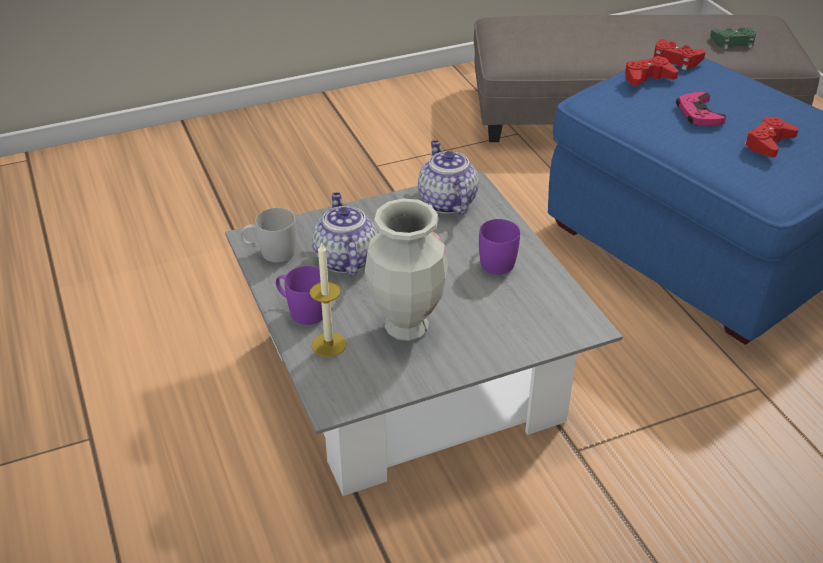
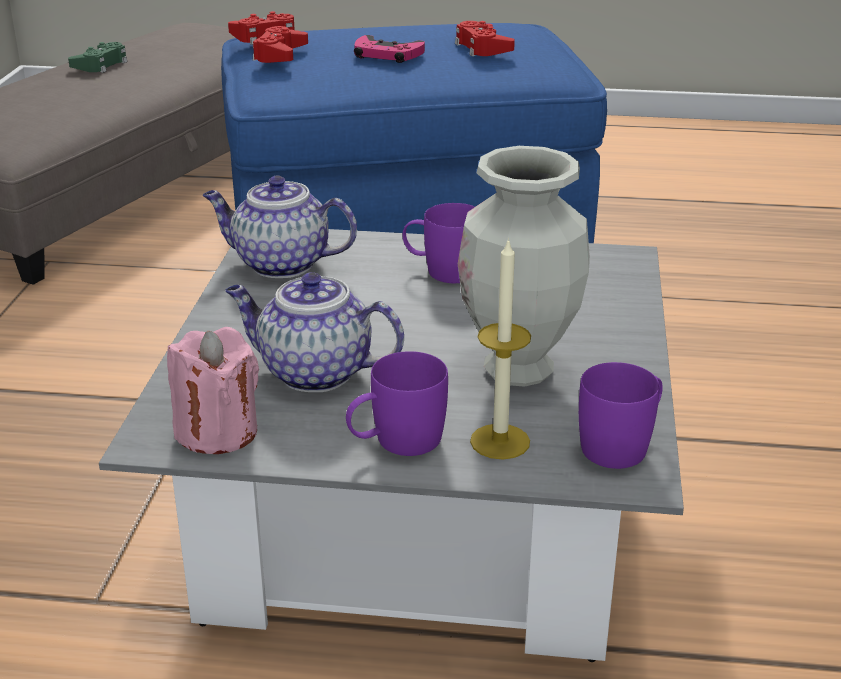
camera: 60 degrees left, 10 degrees down
(270, 252) = (217, 432): white mug -> pink candle
(359, 390) = (622, 445): none -> purple mug
(733, 42) = (205, 45): green game controller -> green game controller (101, 65)

